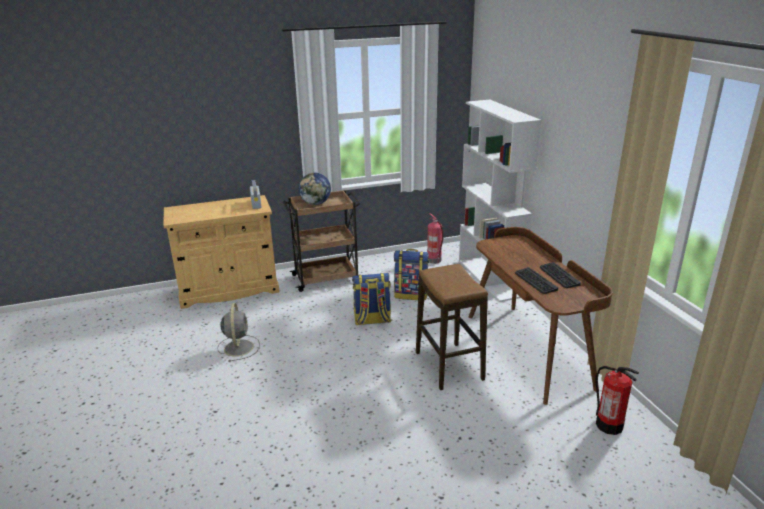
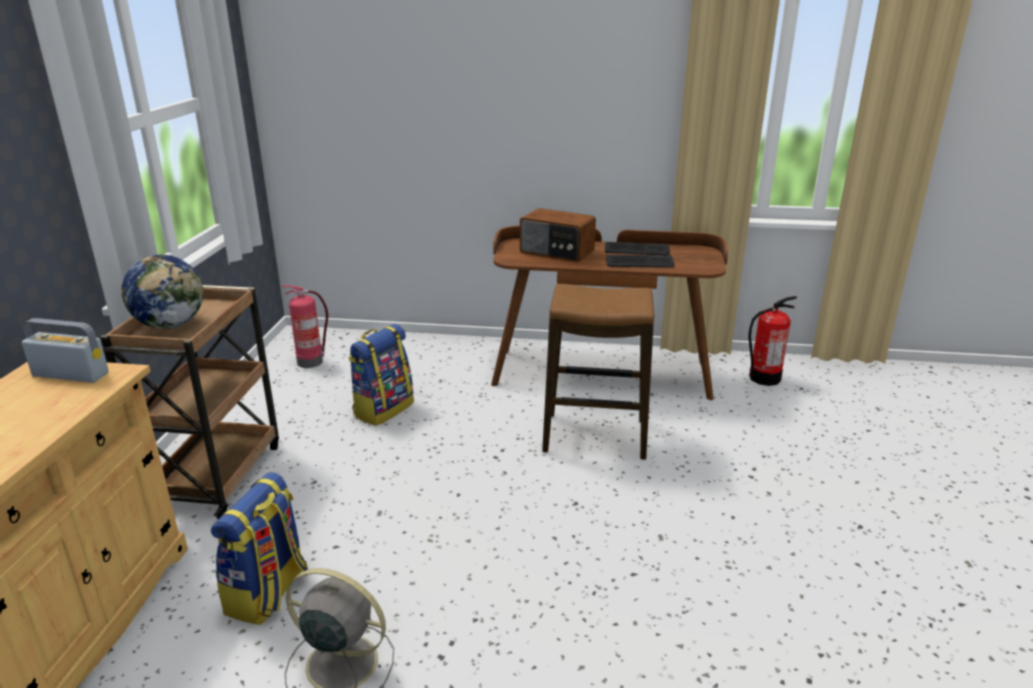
camera: 65 degrees left, 0 degrees up
(372, 320) = (417, 465): backpack -> backpack (268, 593)
(490, 278) = (415, 341): white bookcase -> none
(517, 253) = (557, 252): none -> radio

